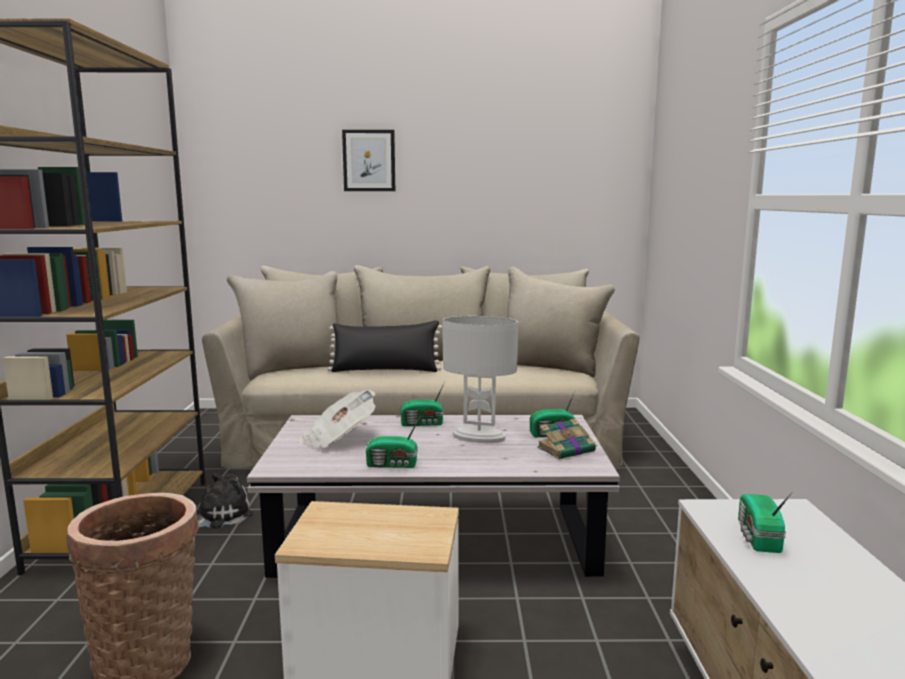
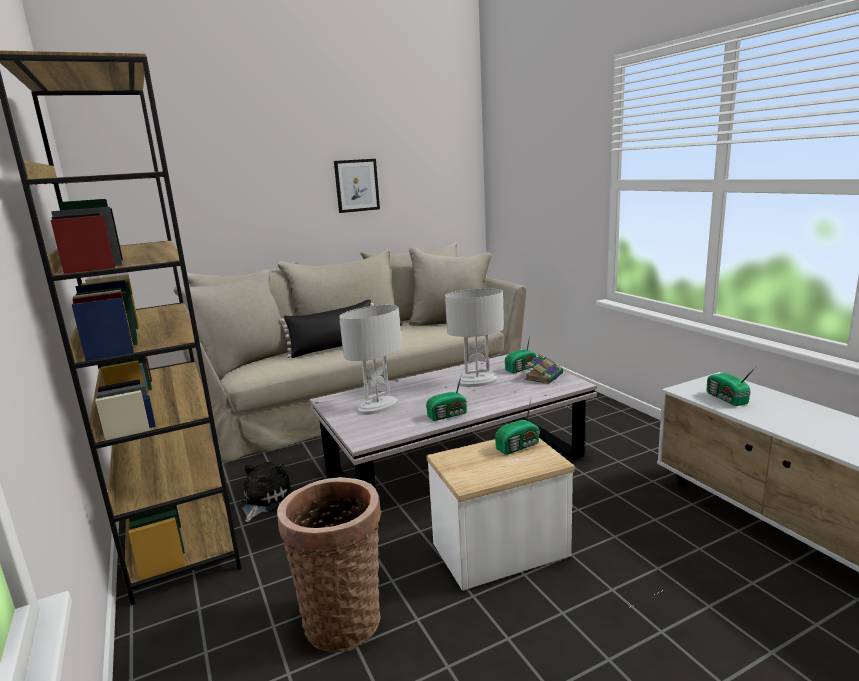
camera: 25 degrees left, 5 degrees up
(338, 439) = (378, 407): newspaper -> white table lamp
(369, 160) = (264, 165): picture -> picture (357, 185)
(423, 424) = (424, 382): radio -> radio (519, 446)

